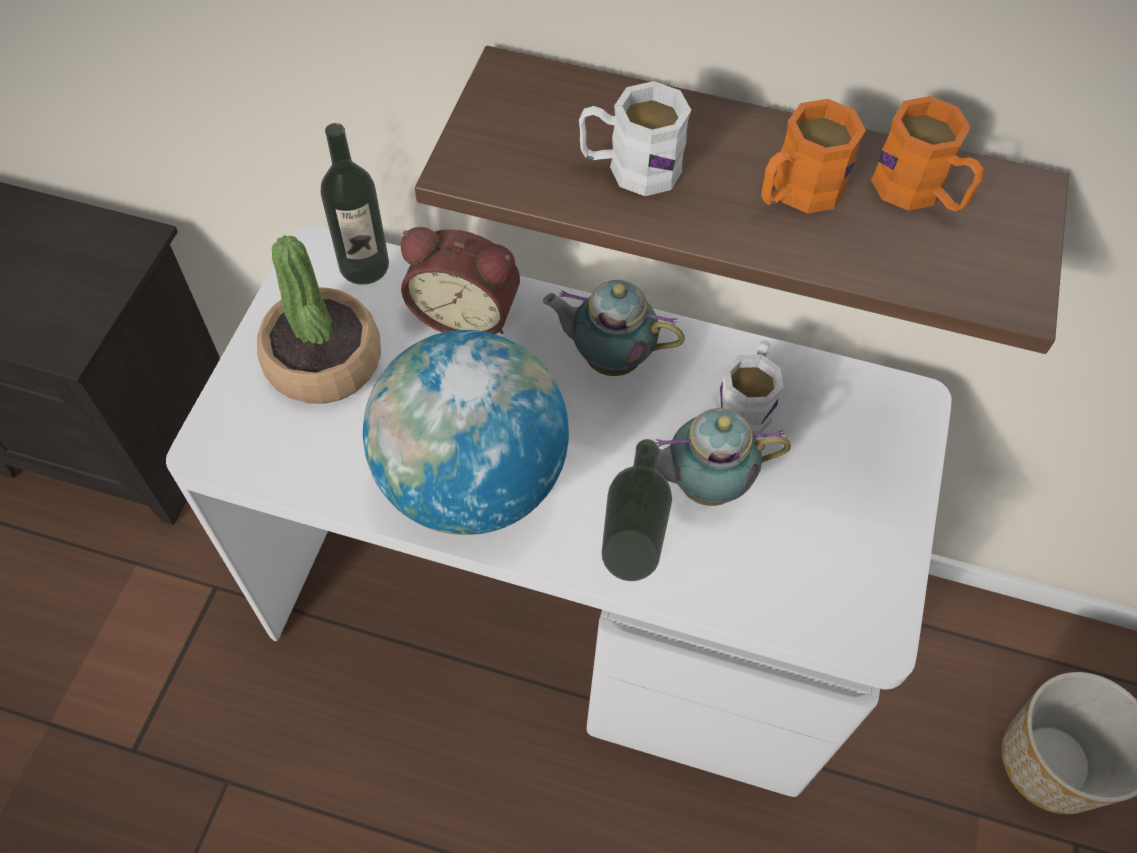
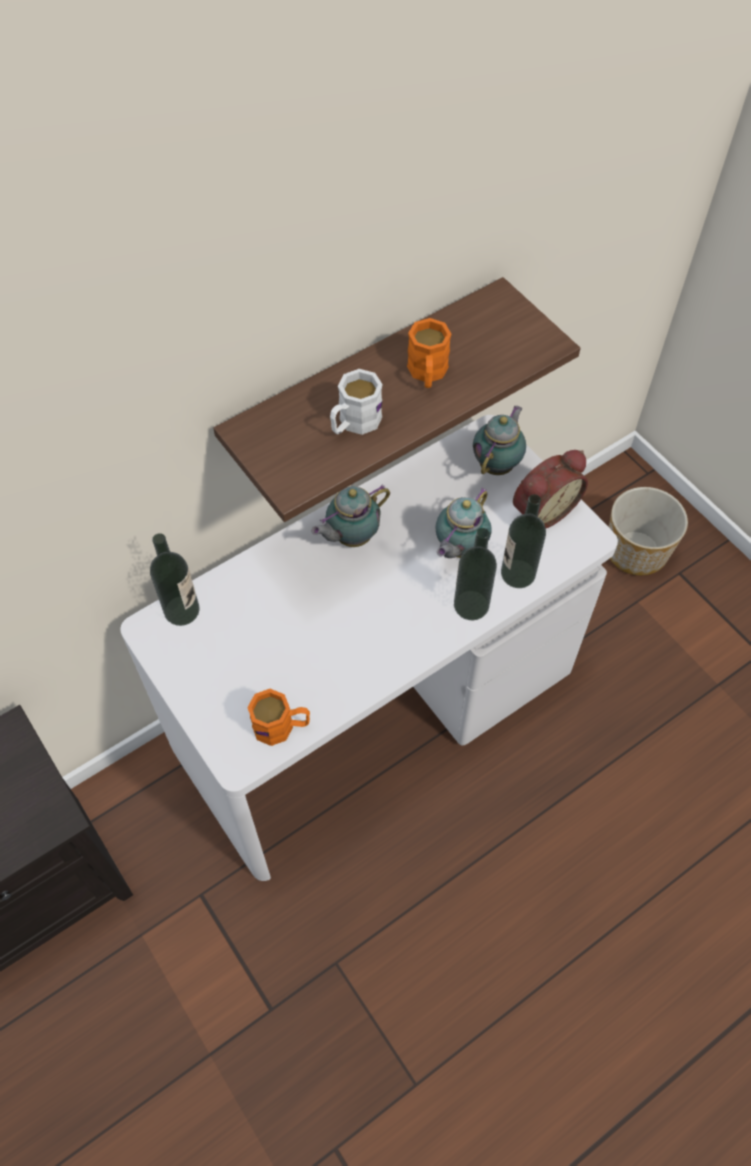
camera: 50 degrees left, 0 degrees up
(324, 361) = (230, 670): potted plant -> none
(466, 313) = (262, 582): alarm clock -> alarm clock (542, 509)
(471, 480) = (370, 646): globe -> none
(730, 580) = (518, 573): none -> bottle
(746, 403) = (430, 498): white mug -> none
(876, 444) = (497, 464): none -> teapot
(919, 193) = (467, 332): orange mug -> orange mug (281, 726)

